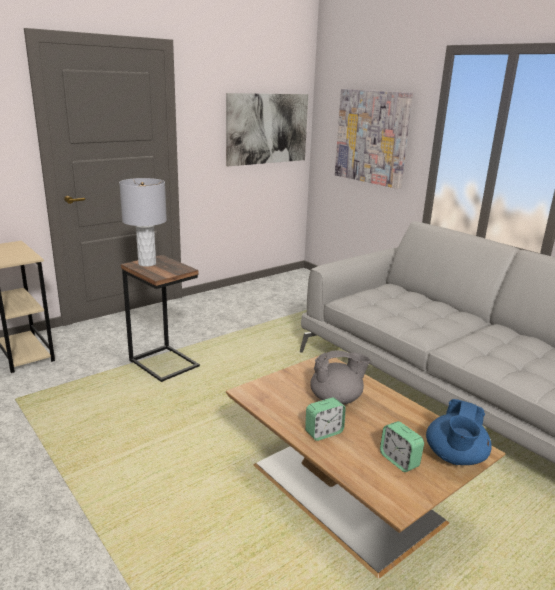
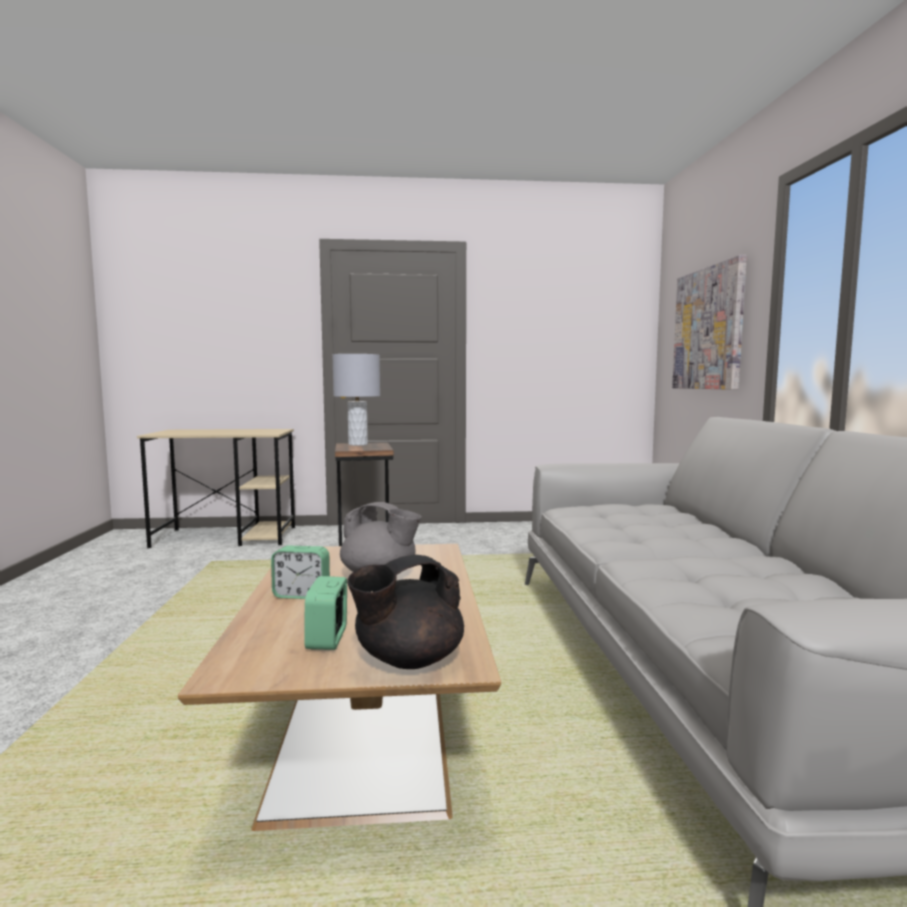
camera: 35 degrees right, 15 degrees down
(267, 129) = (588, 335): picture -> none
(455, 457) = (408, 660): blue teapot -> black teapot

